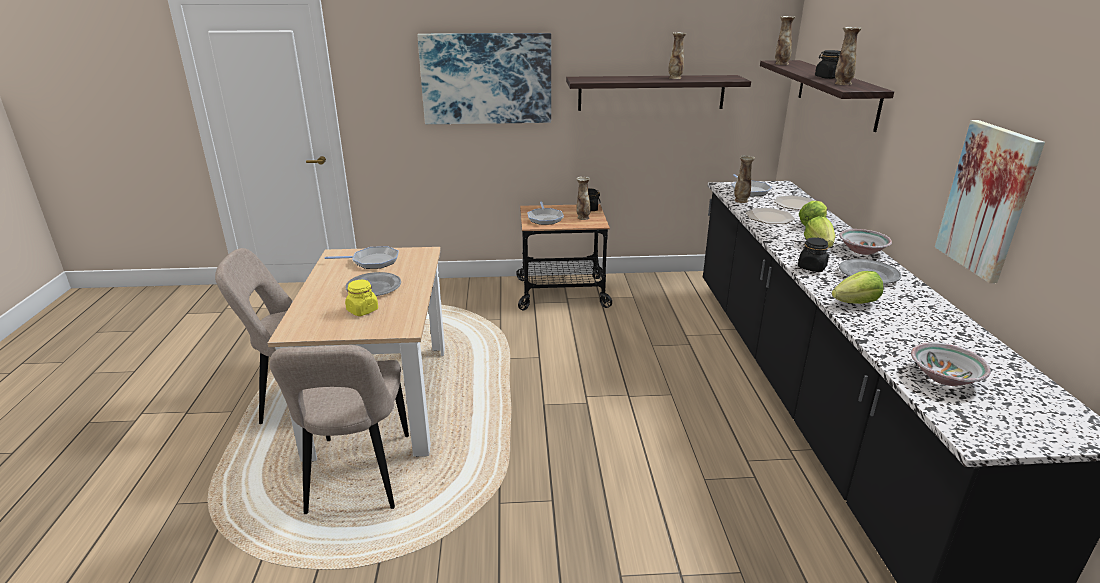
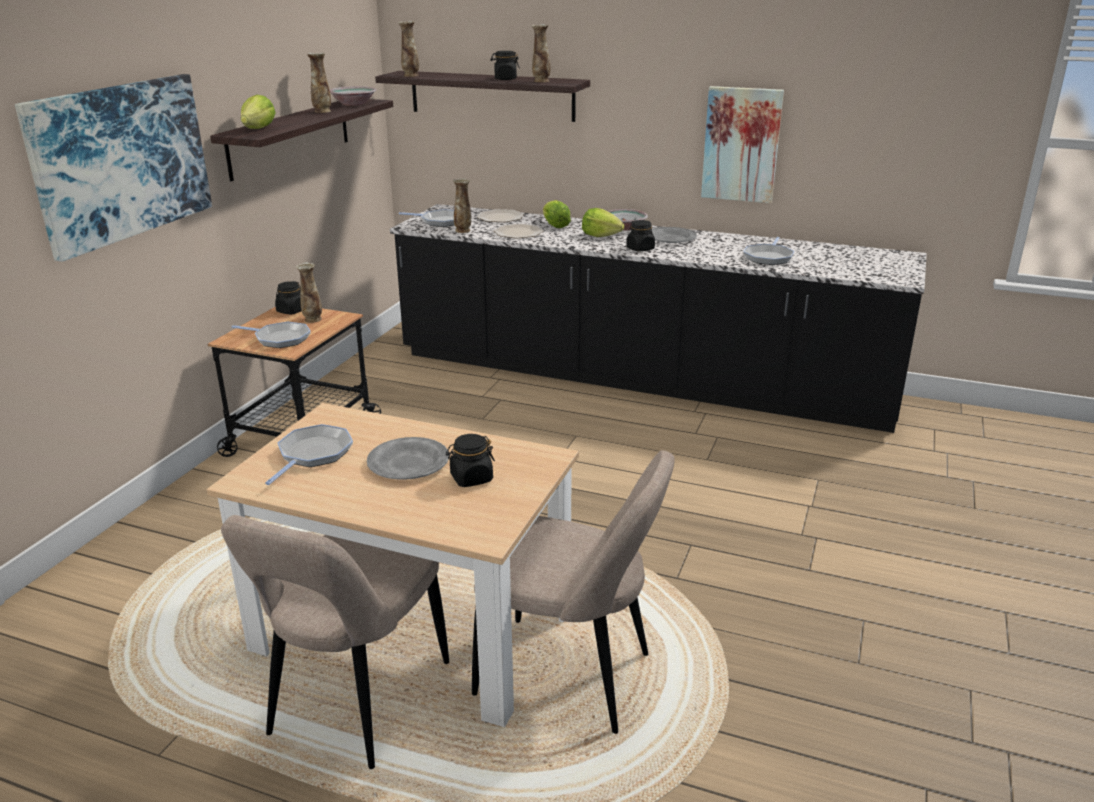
camera: 65 degrees left, 0 degrees up
(362, 310) = (471, 478): yellow jar -> black jar
(855, 303) = (714, 255): lettuce -> lettuce (258, 129)
(900, 333) = (768, 257): none -> frying pan
(945, 377) = (833, 265): bowl -> bowl (354, 104)

